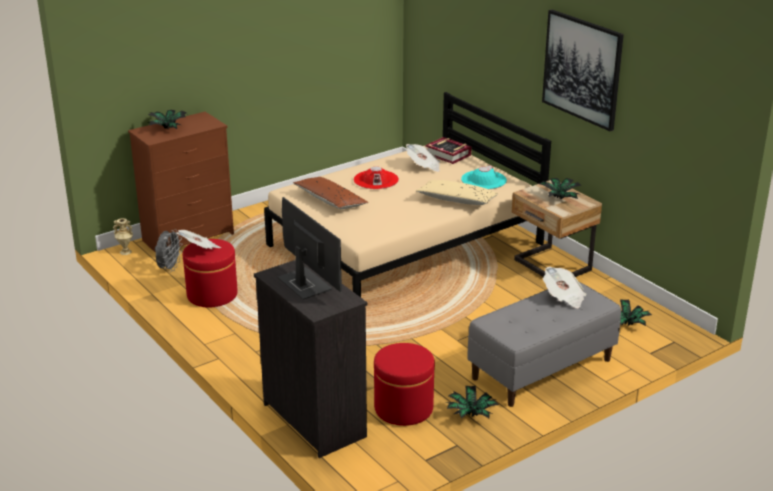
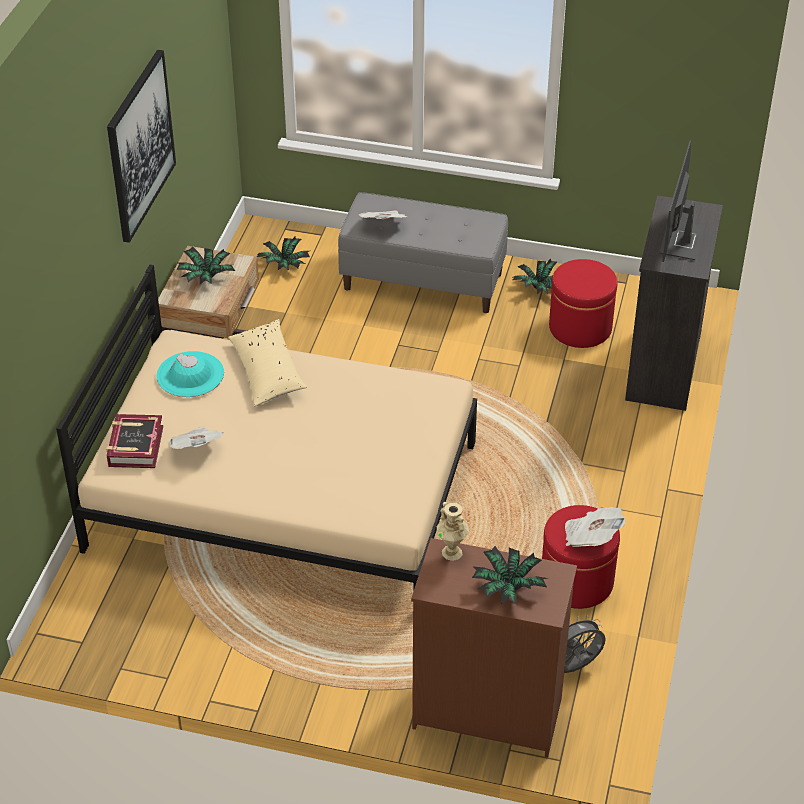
camera: 130 degrees left, 15 degrees up
(125, 252) = (592, 748): beige vase -> beige vase (452, 552)
(330, 201) = (382, 472): brown pillow -> none
(376, 180) = (284, 465): red hat -> none

